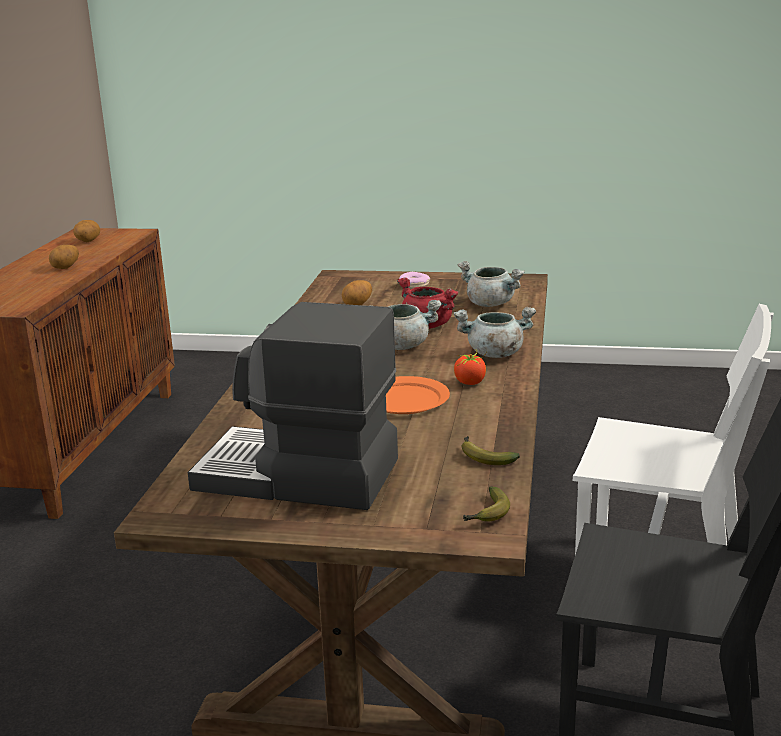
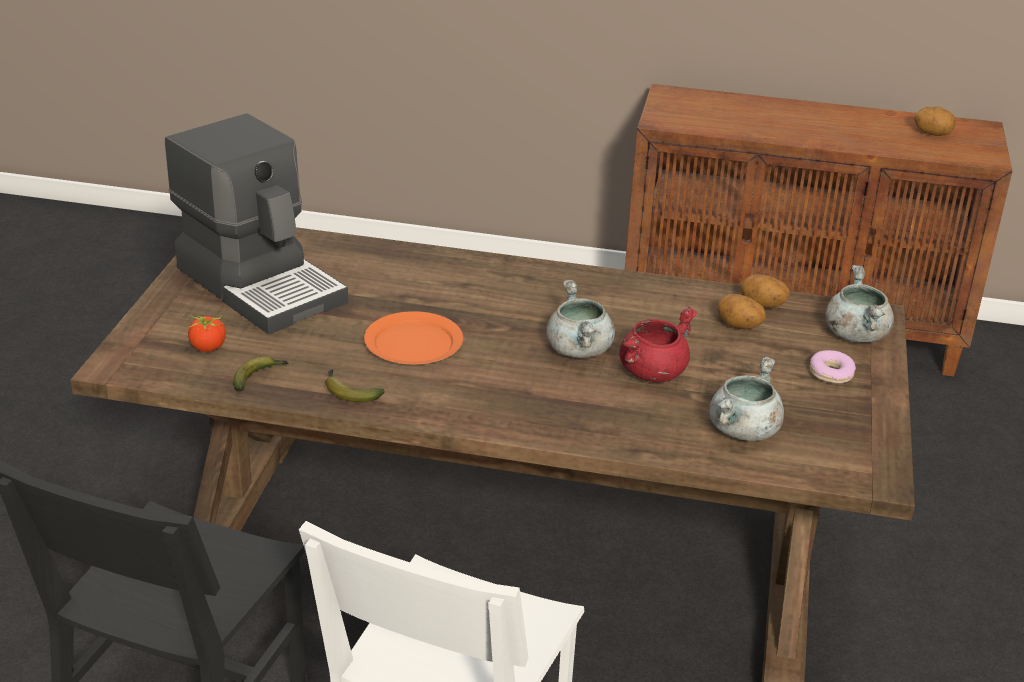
camera: 90 degrees right, 10 degrees up
(66, 268) = (812, 131): potato -> potato (762, 306)
(298, 476) = (262, 284): coffee machine -> coffee machine turned 120 degrees clockwise
(470, 382) = (451, 387): tomato -> tomato (208, 347)
(487, 514) = (149, 368): banana -> banana (349, 392)
(495, 354) = (539, 413): grey cooking pot -> grey cooking pot (855, 334)

